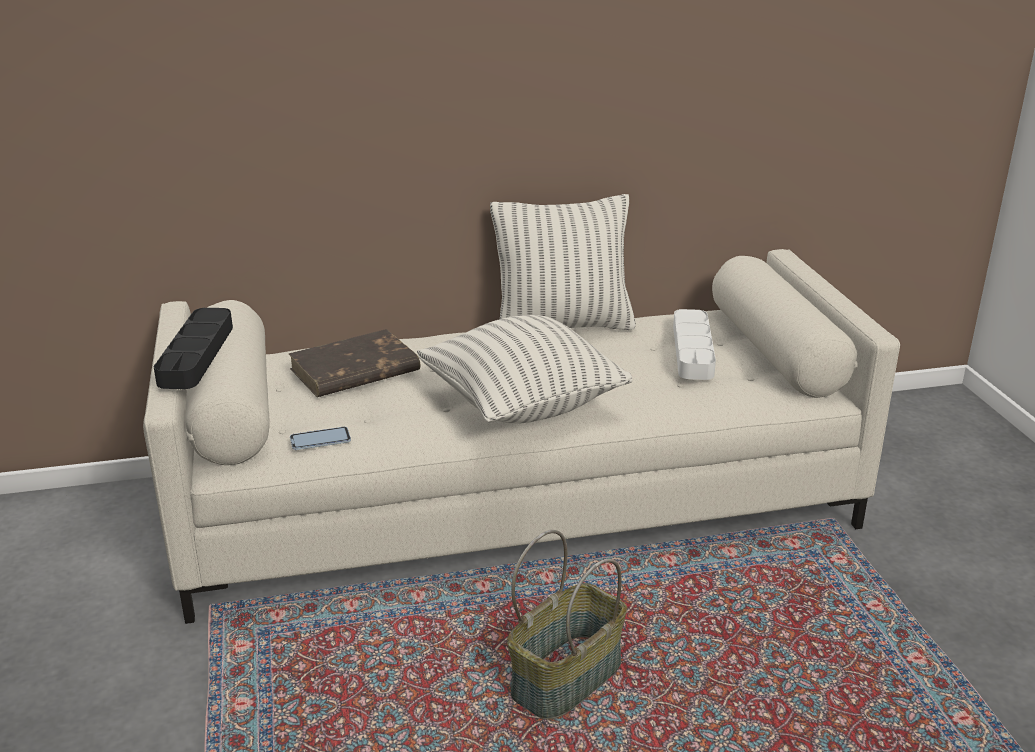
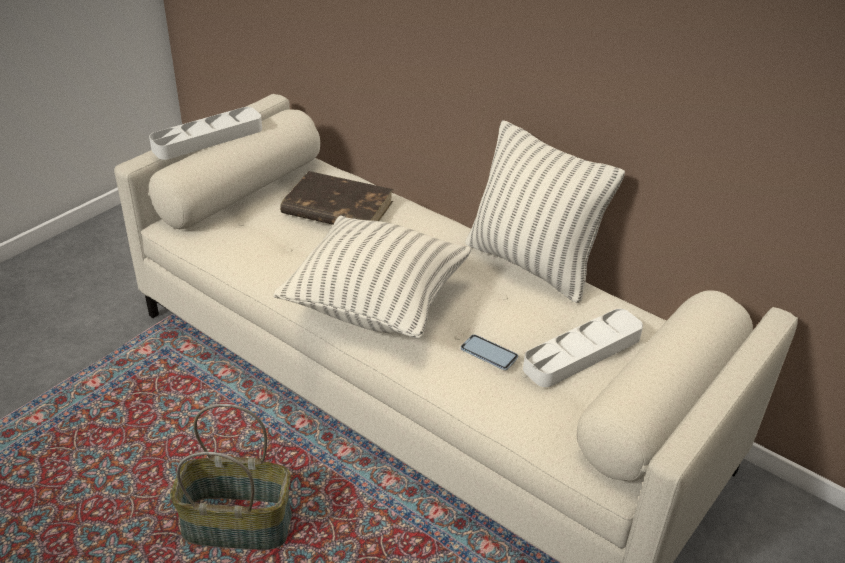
camera: 50 degrees right, 10 degrees up
(196, 354) = (208, 139): black tray -> white tray
(320, 440) = (230, 243): phone -> phone (489, 353)

